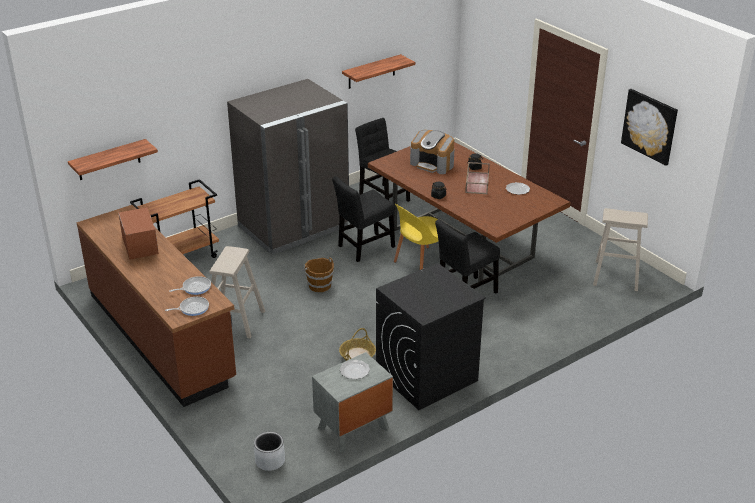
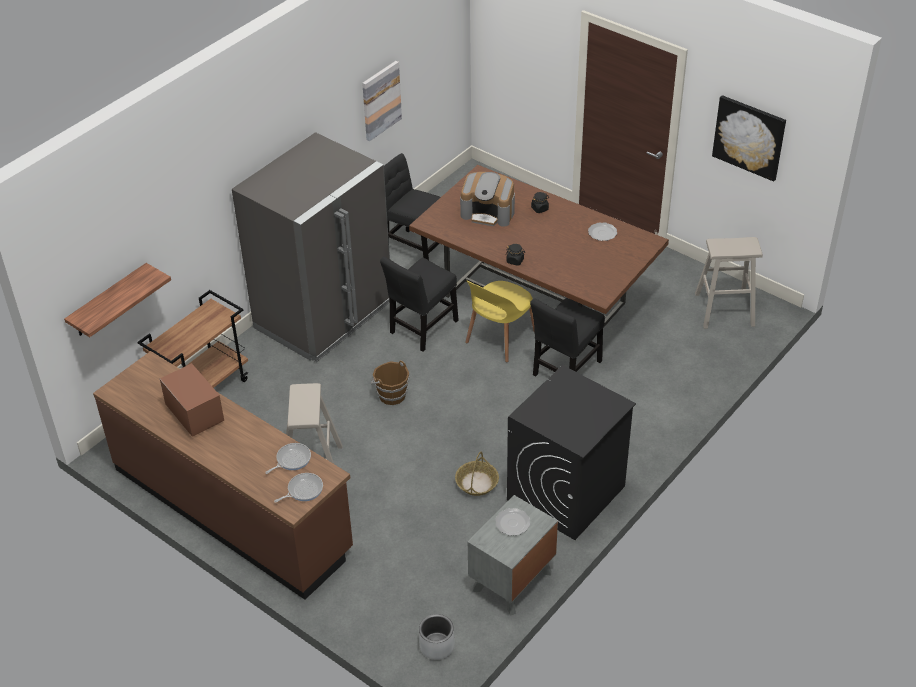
camera: 15 degrees left, 10 degrees up
(371, 72) = (381, 100): shelf -> picture
(476, 182) = (551, 231): brown tray -> none

